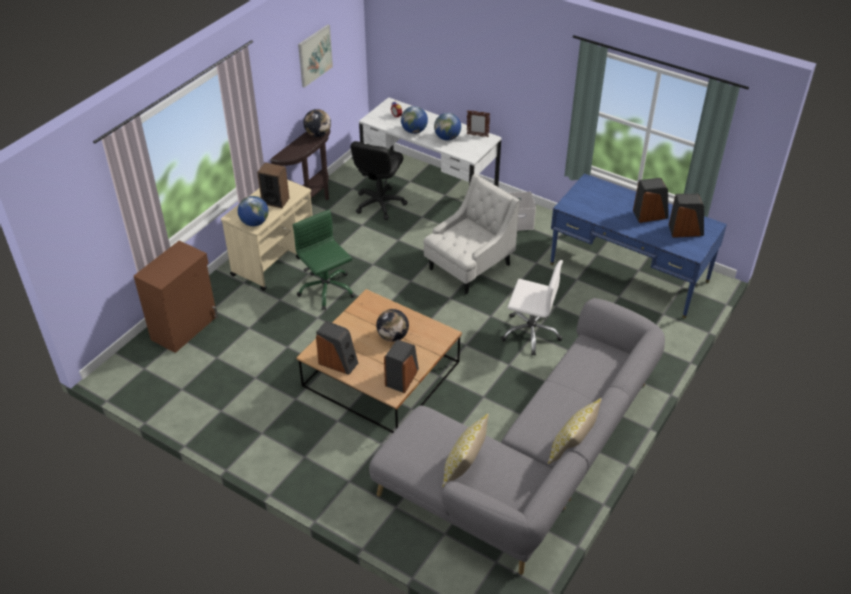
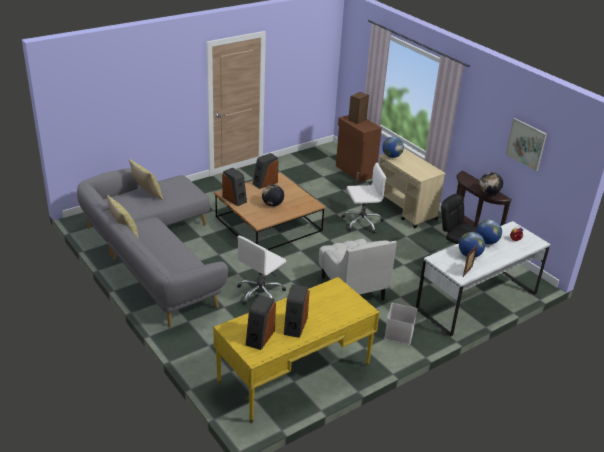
camera: 110 degrees right, 10 degrees down
(275, 201) = (413, 167): speaker -> speaker (357, 120)
(326, 290) = (362, 222): green office chair -> white office chair
(628, 272) = (294, 373): blue desk -> yellow desk

